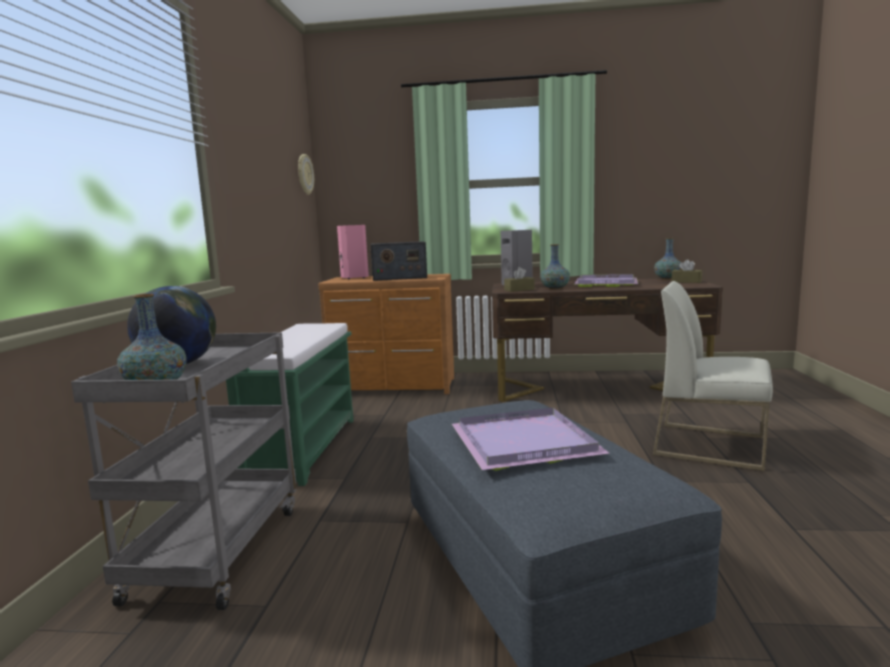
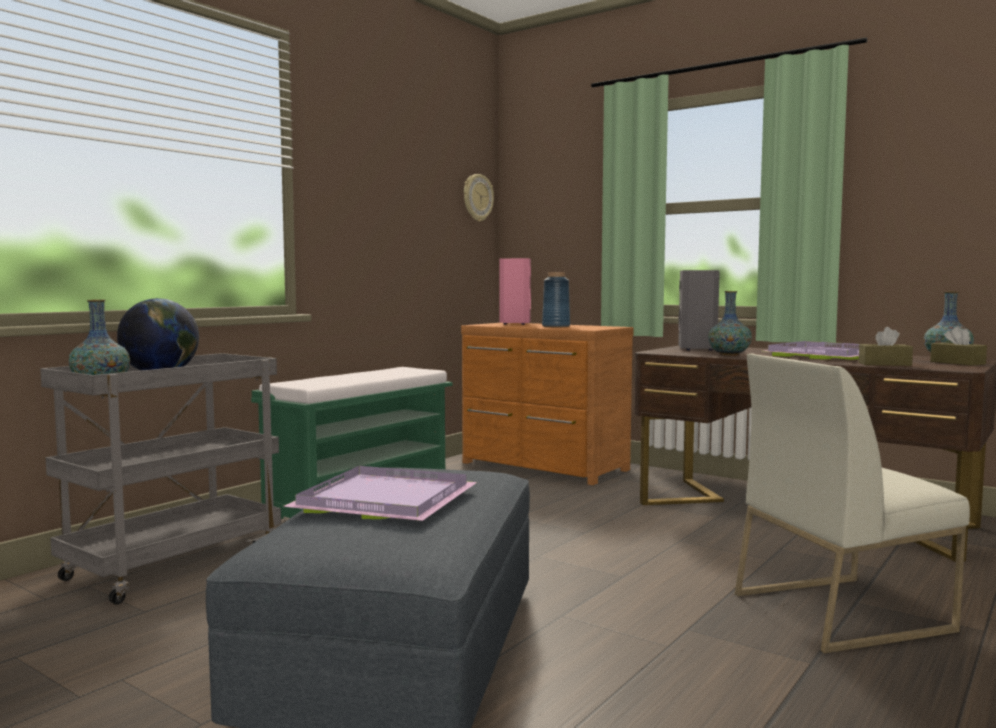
camera: 30 degrees right, 5 degrees down
(399, 278) = (556, 326): radio -> blue vase
(519, 290) = (679, 352): brown tissue box -> brown tissue box (884, 364)
(710, 445) = (840, 611): white chair -> white chair turned 75 degrees counterclockwise

